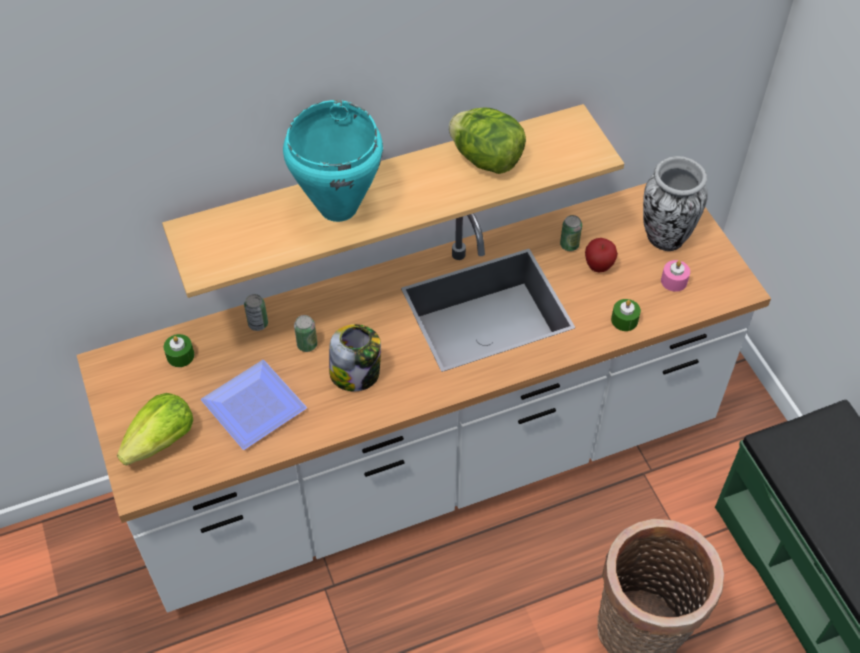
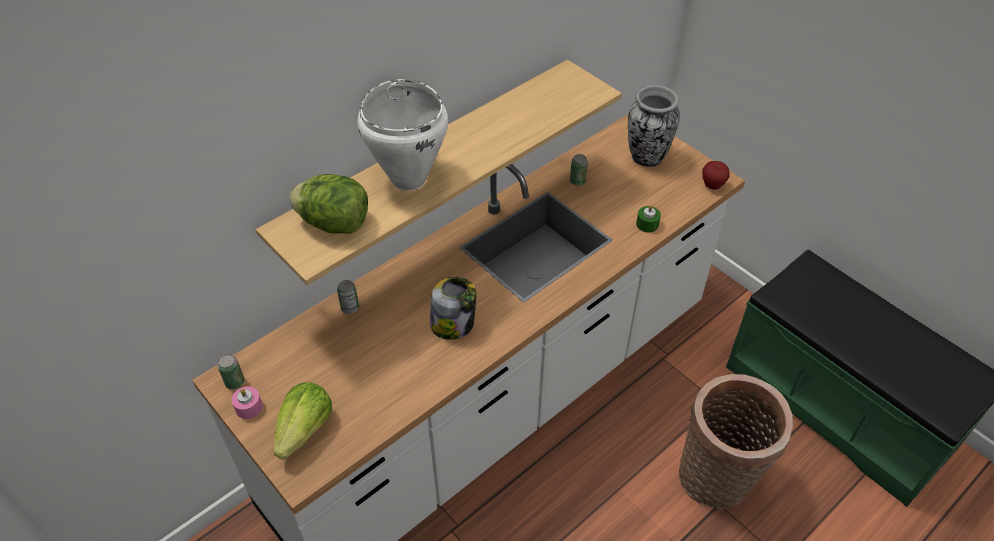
camera: 20 degrees left, 5 degrees down
(180, 356) = (291, 353): green candle -> none
(255, 403) = (376, 373): plate -> none
(307, 345) = (400, 313): can -> can (235, 382)
(337, 208) = (408, 179): turquoise cooking pot -> white cooking pot
(486, 160) = (513, 115): lettuce -> lettuce (334, 224)
(598, 266) = (607, 191): apple -> apple (712, 186)
(674, 281) = (669, 186): pink candle -> pink candle (249, 407)

